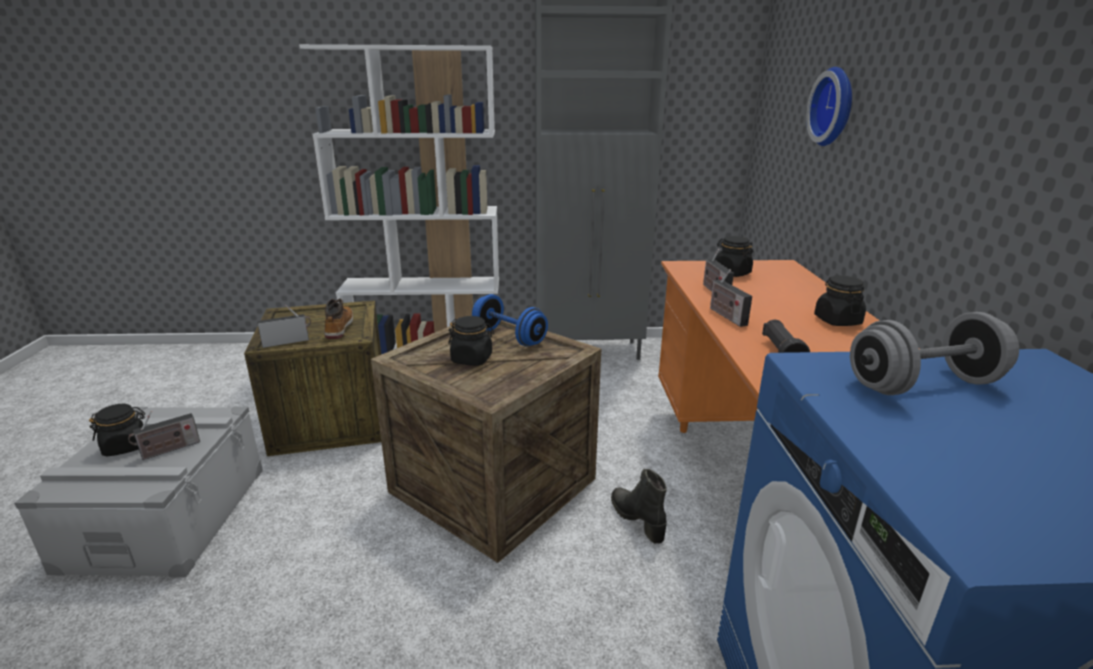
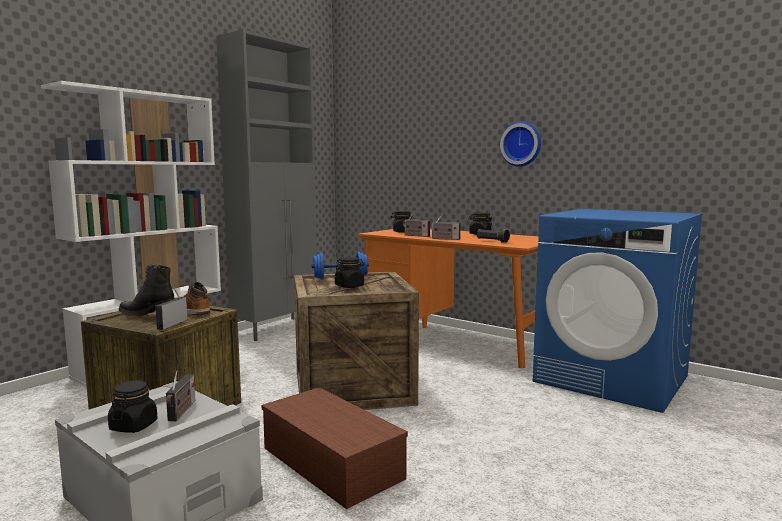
camera: 50 degrees left, 15 degrees down
(289, 581) = (334, 463): none -> brown storage box
(637, 519) = (440, 369): black boot -> black boot (148, 314)
(835, 107) = (417, 142): wall clock -> wall clock (521, 144)
(923, 385) = (586, 213): grey dumbbell -> none

